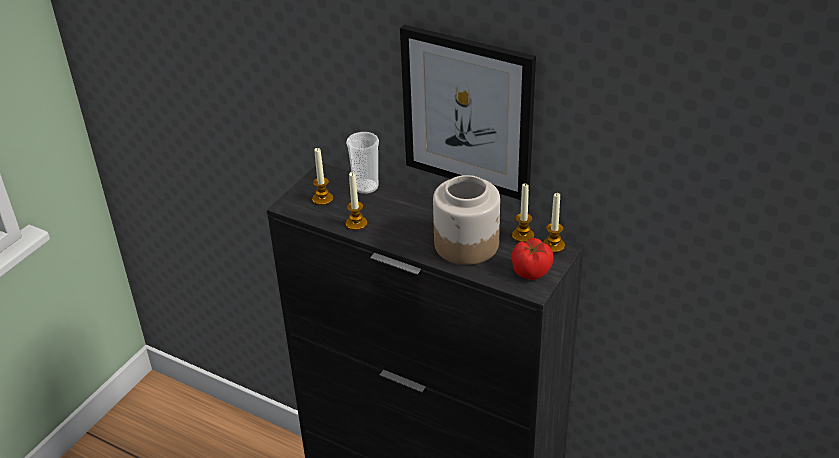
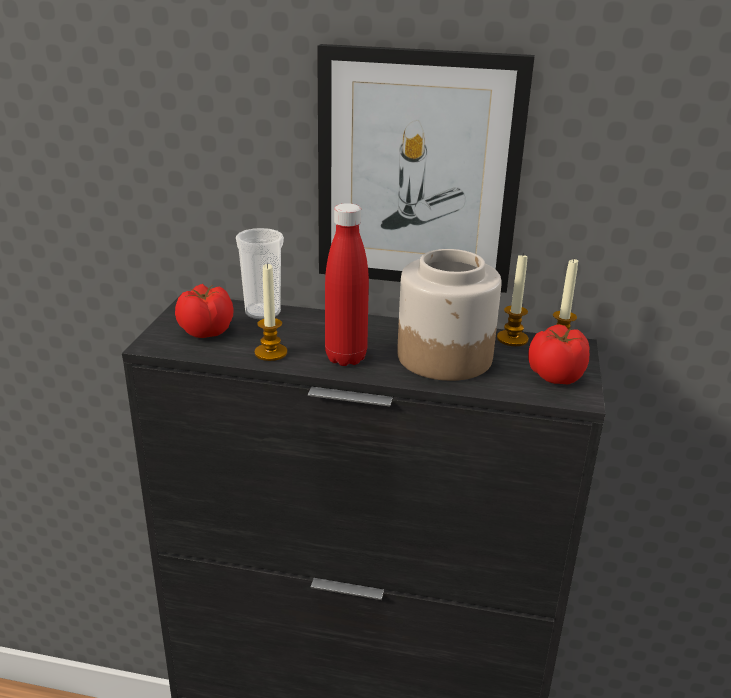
camera: 20 degrees left, 10 degrees down
(322, 199) = (205, 331): candle -> tomato
(402, 235) = (346, 358): none -> red bottle

